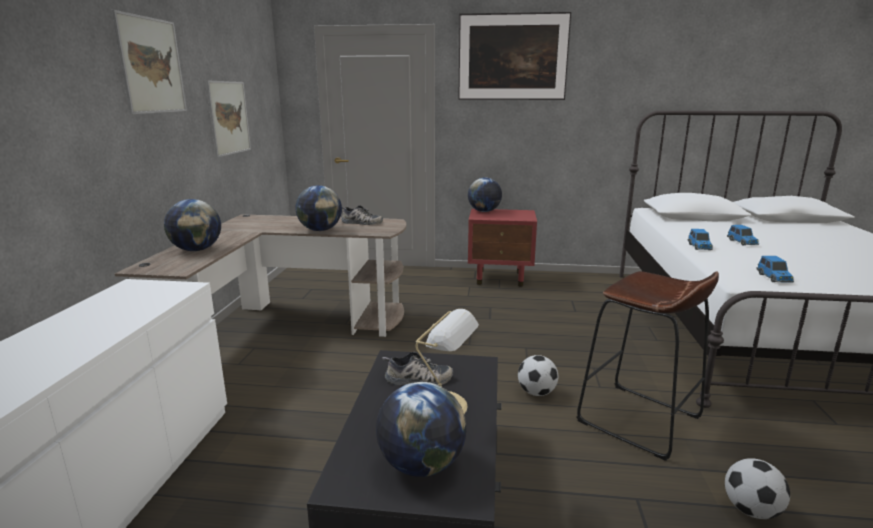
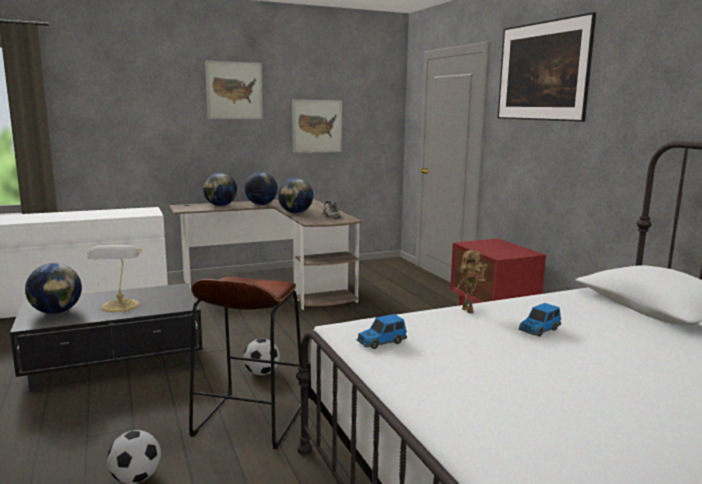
camera: 60 degrees right, 5 degrees down
(418, 380) = (151, 296): shoe -> none
(484, 211) = (494, 242): globe -> globe (261, 204)
(699, 247) = (469, 311): toy car -> toy robot

